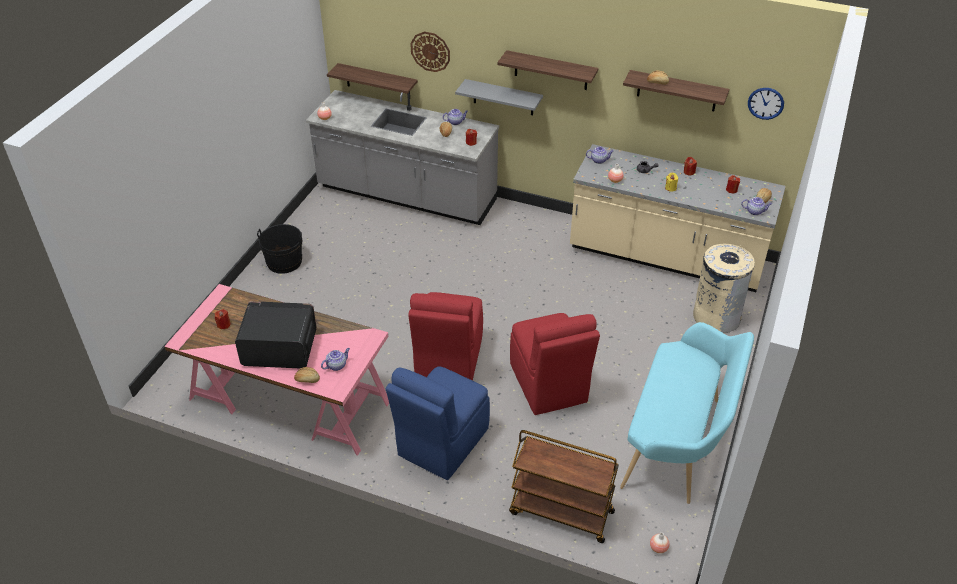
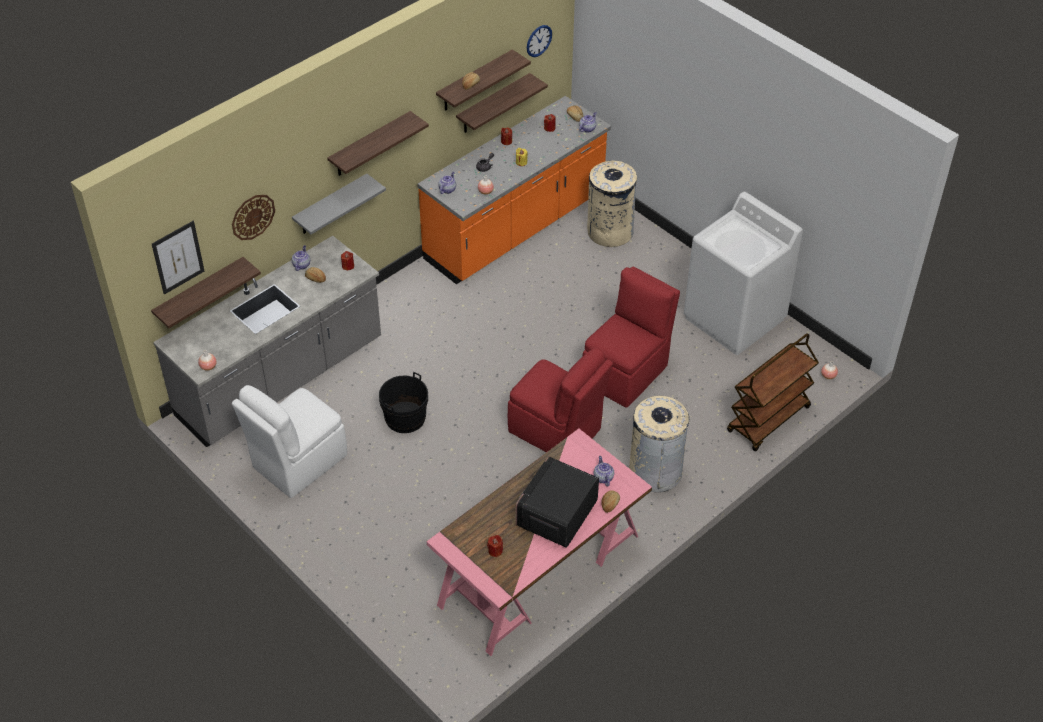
camera: 65 degrees left, 5 degrees up
(284, 262) = (321, 519): black bucket -> black bucket (405, 418)
(332, 231) = (297, 462): none -> white chair
(363, 36) = (178, 257): none -> picture
(441, 443) = (655, 471): blue chair -> beige trash can
(548, 384) = (626, 372): red chair -> red chair turned 60 degrees counterclockwise
(665, 258) = (516, 229): beige counter -> orange counter
(678, 443) = (734, 319): turquoise bench -> white washing machine
(694, 130) = (493, 104): none -> shelf

